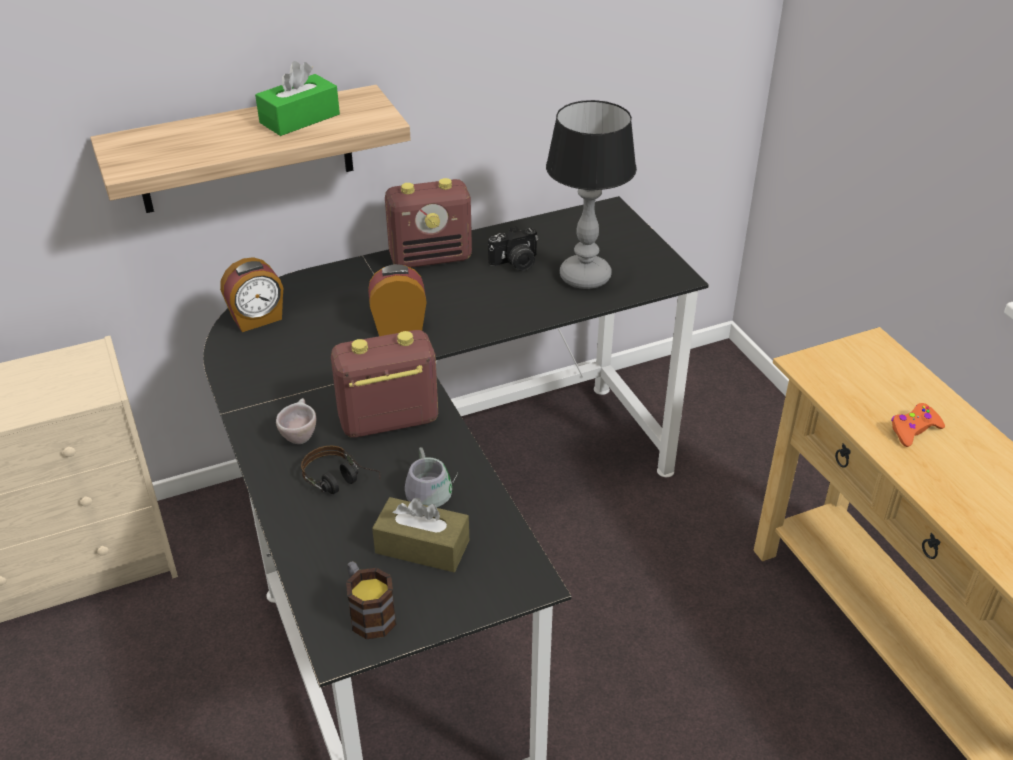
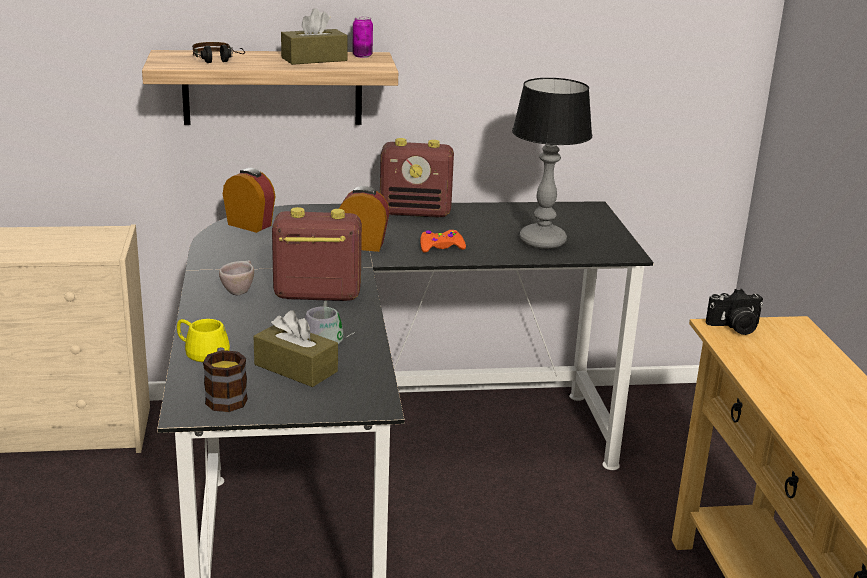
camera: 15 degrees right, 15 degrees down
(257, 319) = (250, 224): alarm clock -> alarm clock turned 135 degrees counterclockwise
(300, 119) = (314, 59): green tissue box -> brown tissue box
(309, 543) = (205, 350): none -> yellow mug
(342, 483) = (255, 322): headphones -> headphones (219, 61)
(351, 100) = (362, 56): none -> can
(515, 263) = (486, 225): camera -> camera (735, 327)
(913, 430) = (800, 383): orange game controller -> orange game controller (441, 247)

